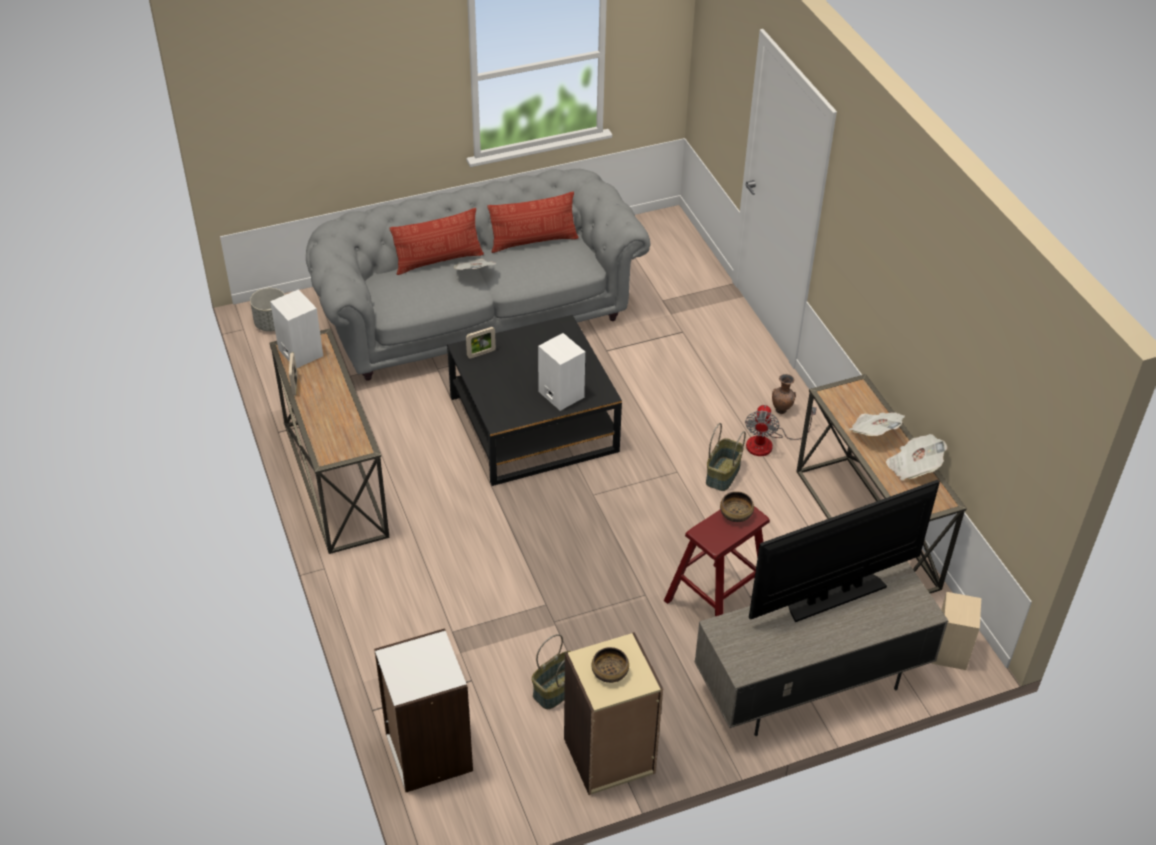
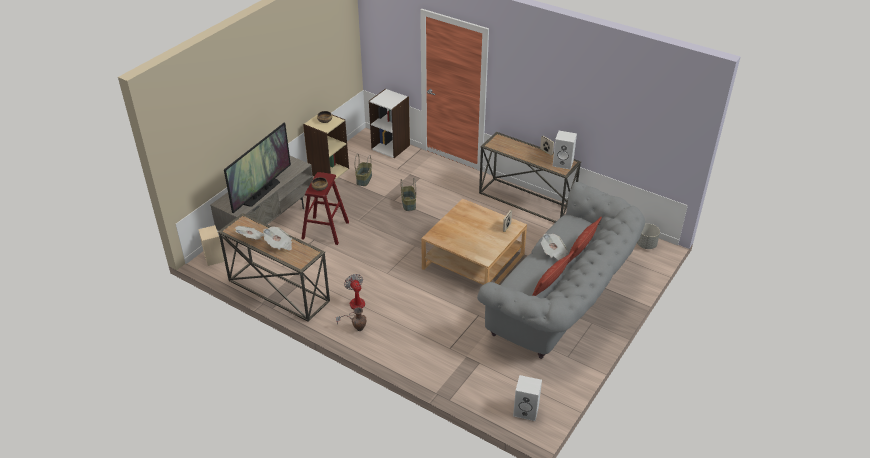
camera: 145 degrees right, 5 degrees down
(533, 423) = (473, 261): black coffee table -> beige coffee table
(560, 394) = (451, 227): white speaker -> white speaker (526, 410)
(723, 474) = (364, 282): basket -> basket (408, 203)

